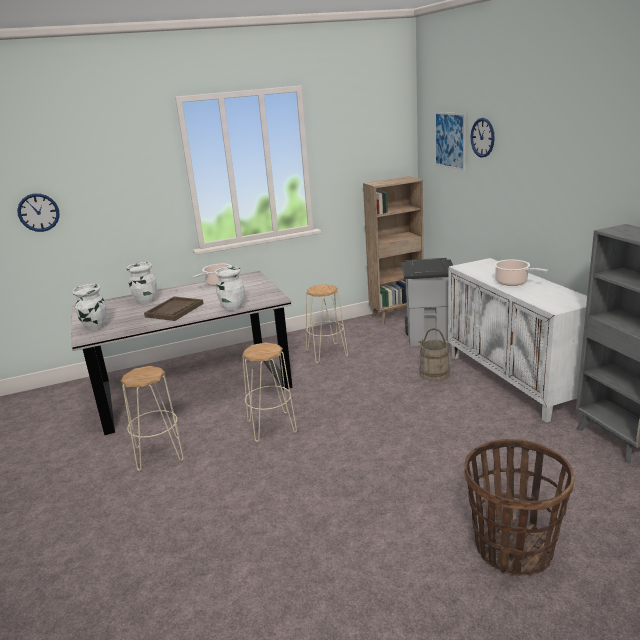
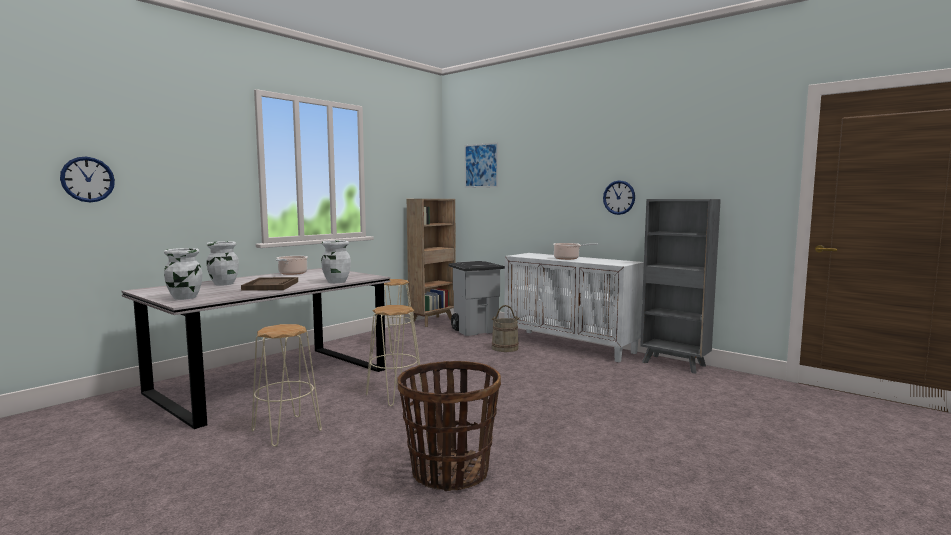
camera: 30 degrees left, 15 degrees down
(482, 137) = (516, 158): wall clock -> wall clock (619, 197)
(512, 548) = (680, 426): basket -> basket (449, 472)

